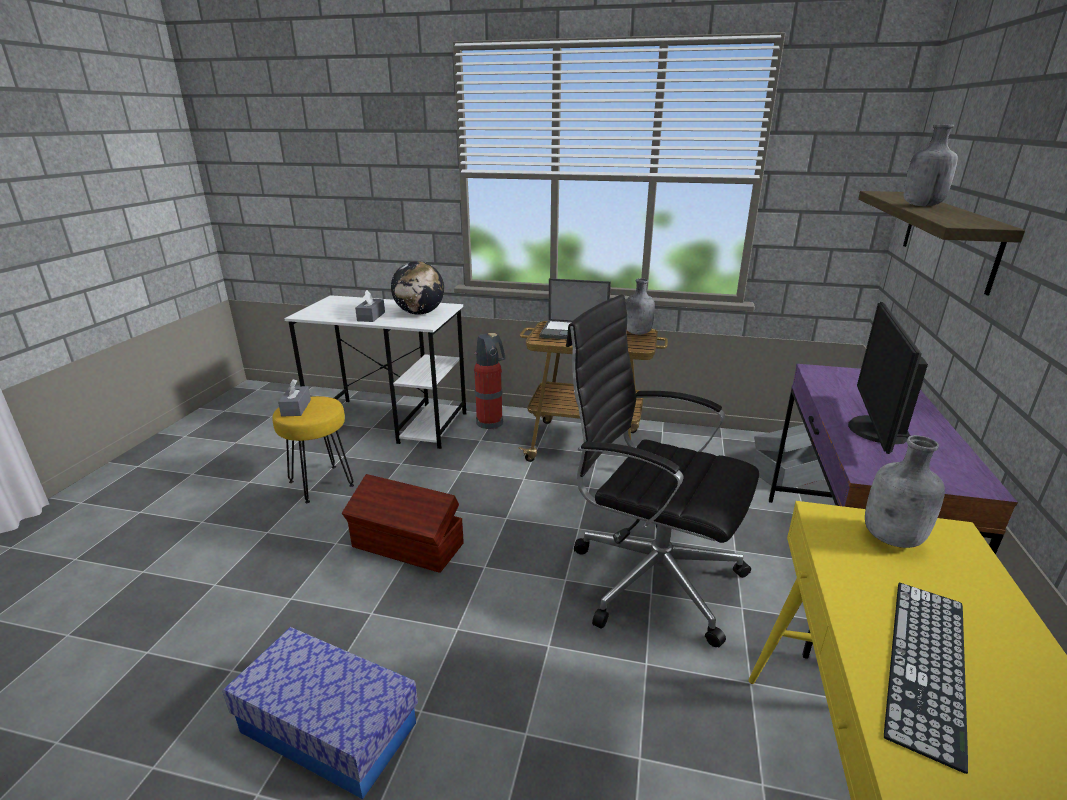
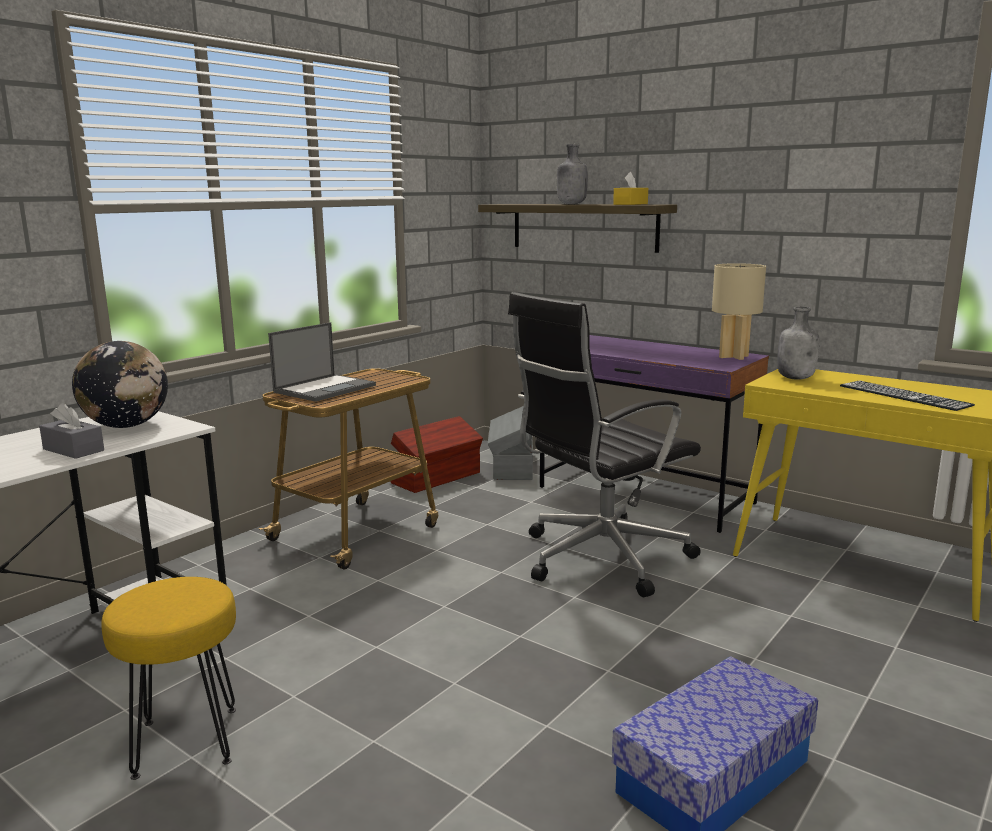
camera: 65 degrees left, 10 degrees down
(296, 408) = (153, 609): grey tissue box -> none
(407, 546) = (437, 681): brown storage box -> brown storage box (437, 478)
(491, 422) = (215, 572): fire extinguisher -> none
(637, 333) = (373, 373): grey bottle -> none
(875, 430) = (668, 355): monitor -> none
(949, 474) = (734, 356): none -> beige table lamp
(962, 218) = (630, 204): none -> yellow tissue box

